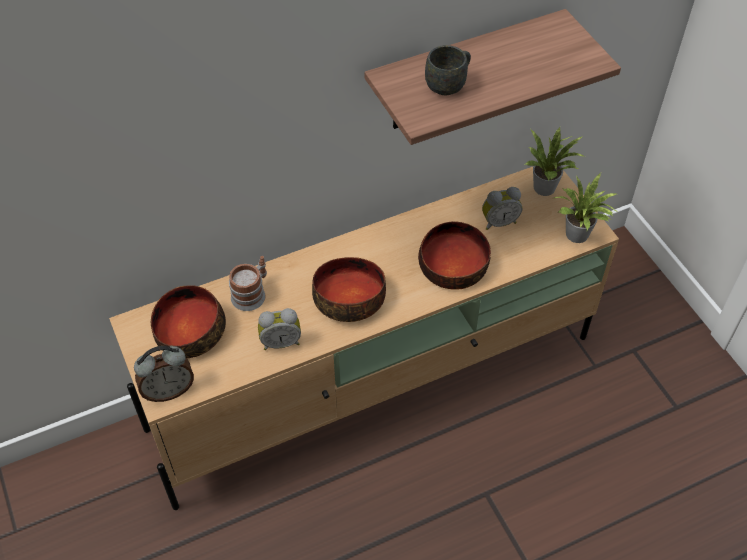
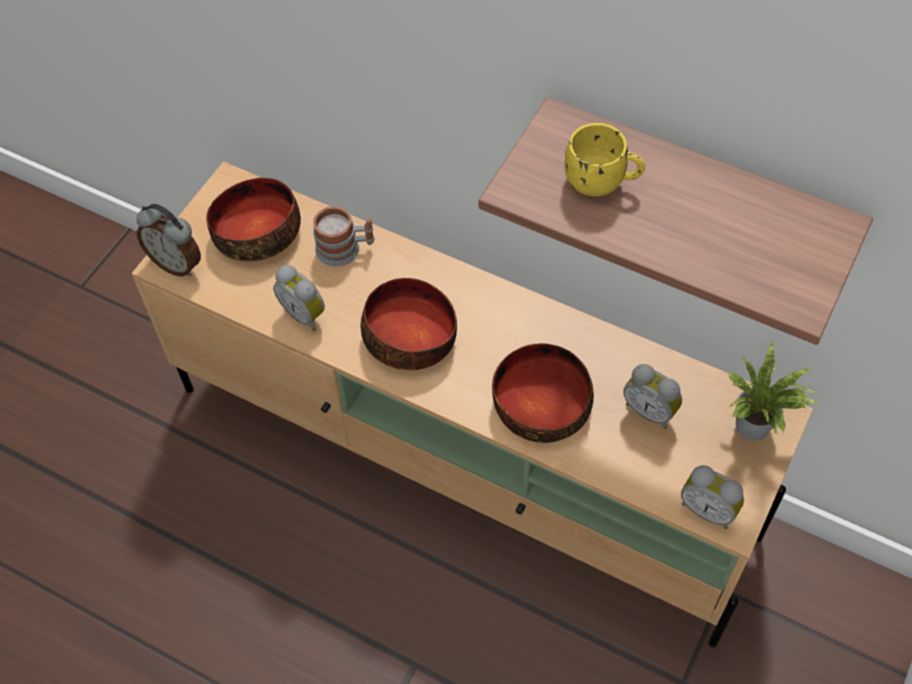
camera: 55 degrees right, 5 degrees up
(449, 84) = (602, 182): grey mug -> yellow mug
(578, 236) = (708, 509): potted plant -> alarm clock

